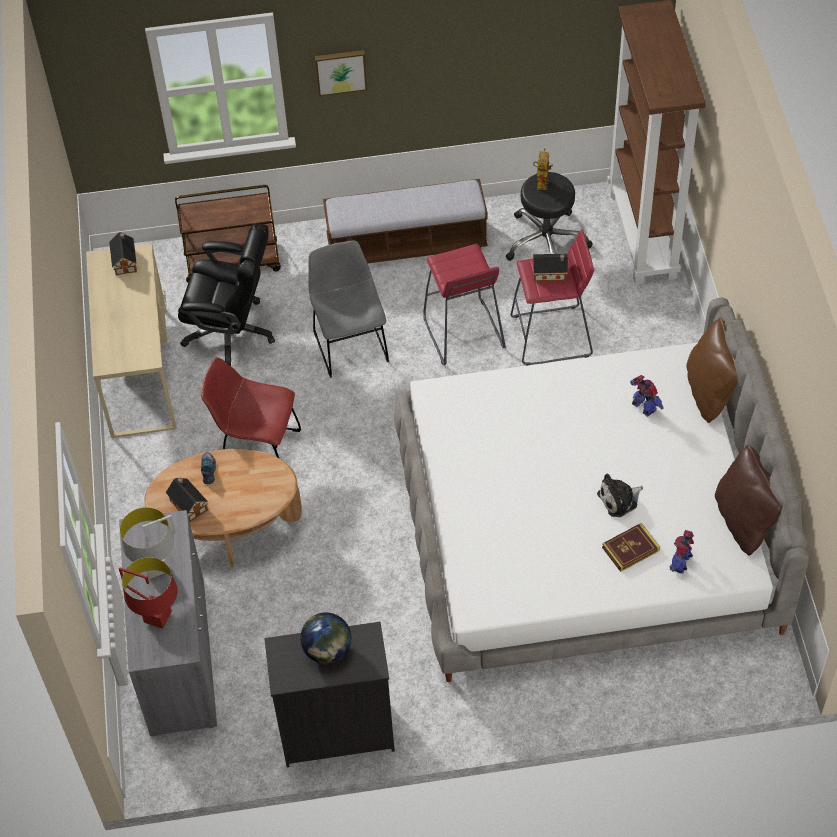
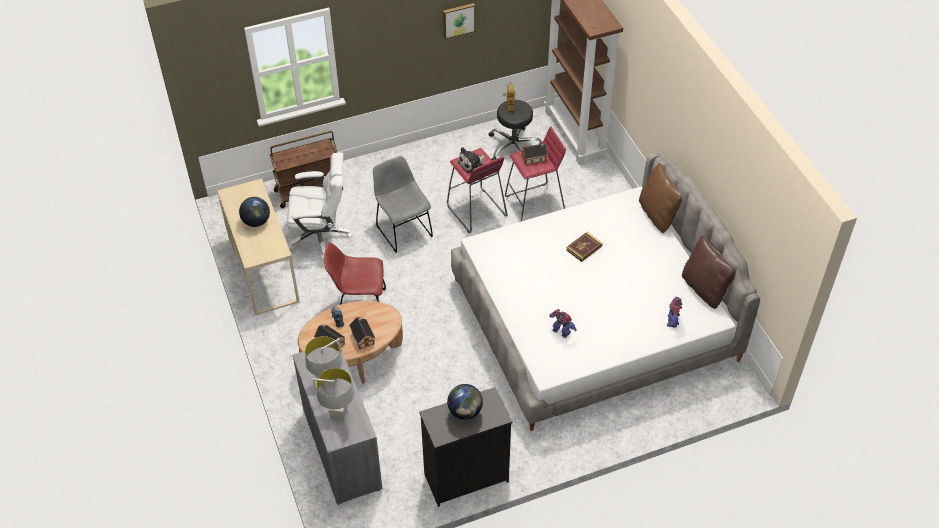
camera: 15 degrees left, 5 degrees down
(125, 260) = (246, 192): toy house -> toy house (362, 337)
(127, 308) = (256, 221): none -> globe
(158, 618) = (338, 414): red table lamp -> grey table lamp
(232, 332) = (320, 235): black office chair -> white office chair
(340, 71) = (373, 45): picture -> picture (458, 20)
(407, 243) = (423, 162): bench -> none
(619, 499) = (621, 289): plush toy -> plush toy (472, 164)
(630, 549) = (638, 318): book -> book (584, 248)
(643, 408) = (618, 231): toy robot -> toy robot (561, 332)

